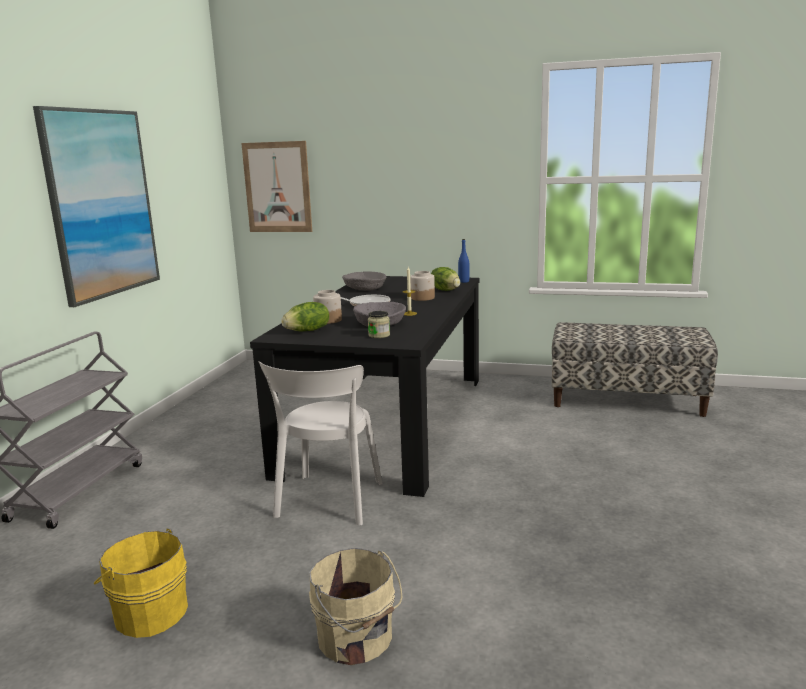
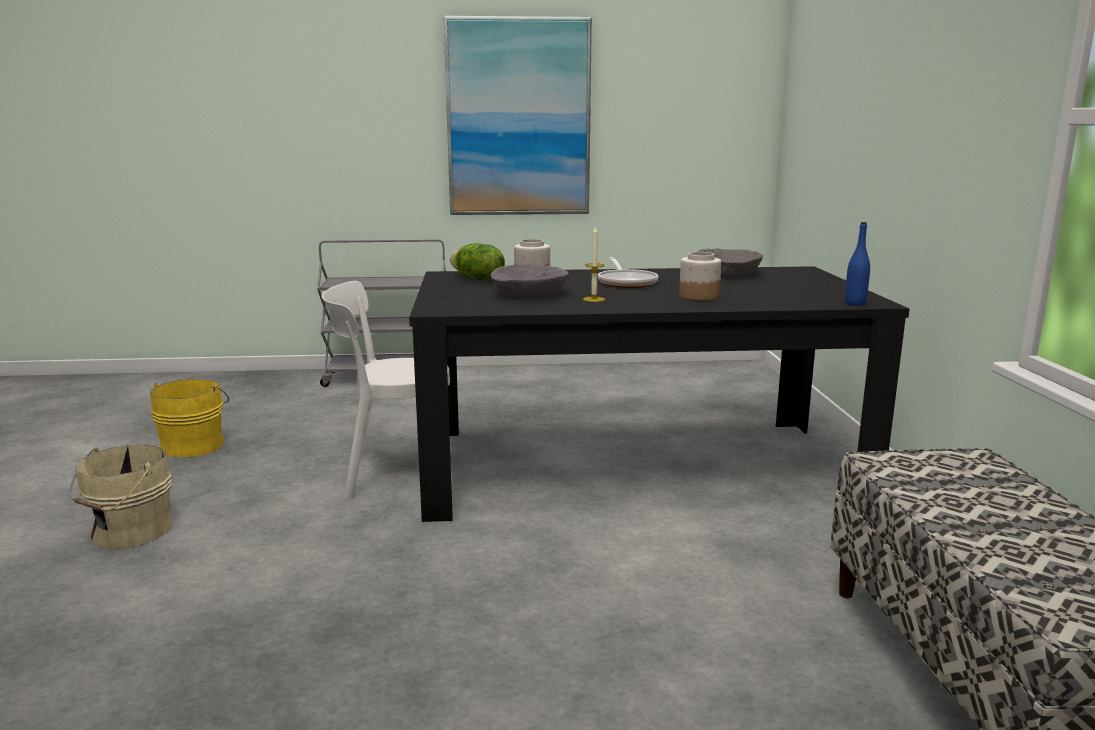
camera: 70 degrees right, 0 degrees up
(277, 187) = (806, 120): picture -> none
(379, 335) = (470, 299): jar -> none
(446, 290) = (770, 301): lettuce -> none

